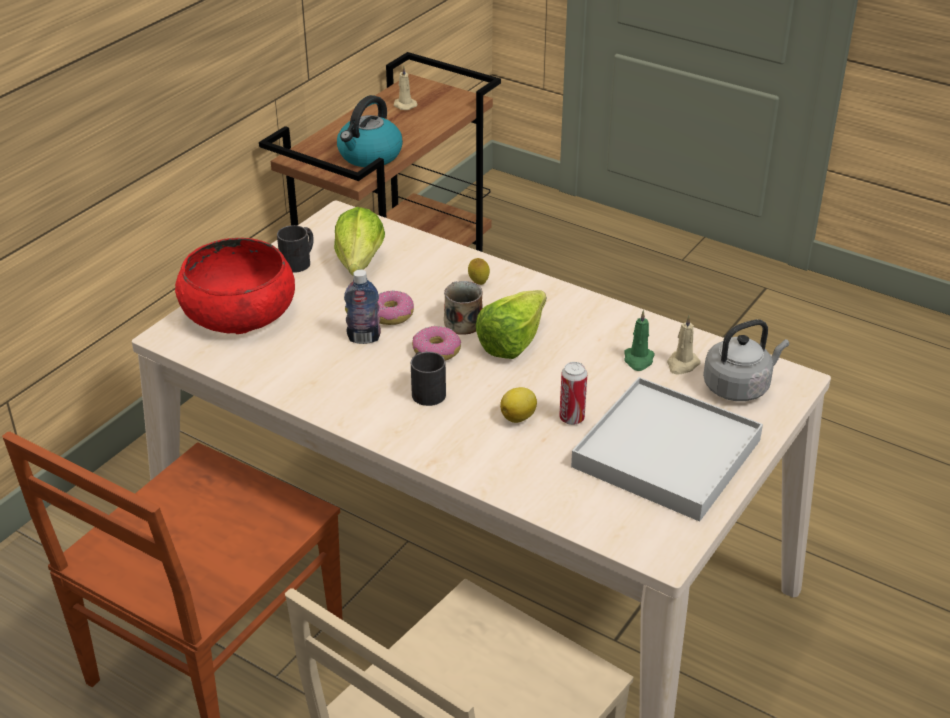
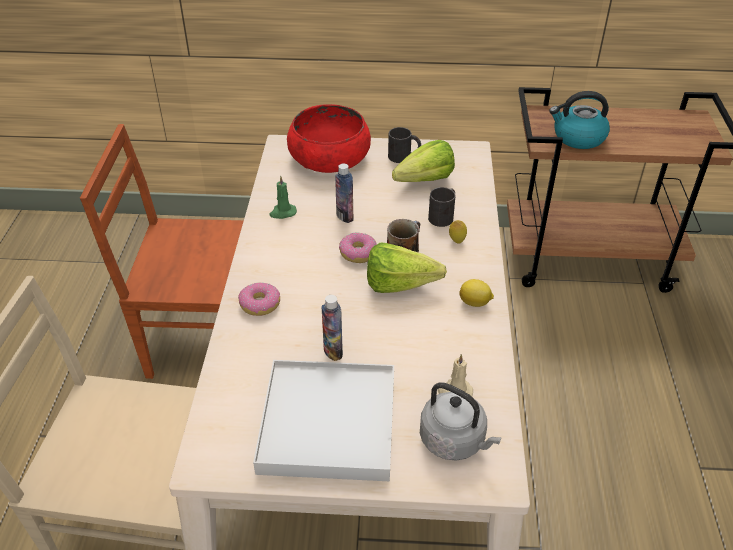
camera: 60 degrees right, 5 degrees up
(391, 314) = (381, 217): donut -> donut (260, 304)
(404, 105) = (661, 125): beige candle -> none
(426, 390) = (310, 266): black mug -> black mug (443, 216)
(519, 417) = (314, 322): lemon -> lemon (475, 303)
(571, 418) = (333, 351): can -> bottle
(638, 360) = (438, 362): green candle -> green candle (282, 213)

